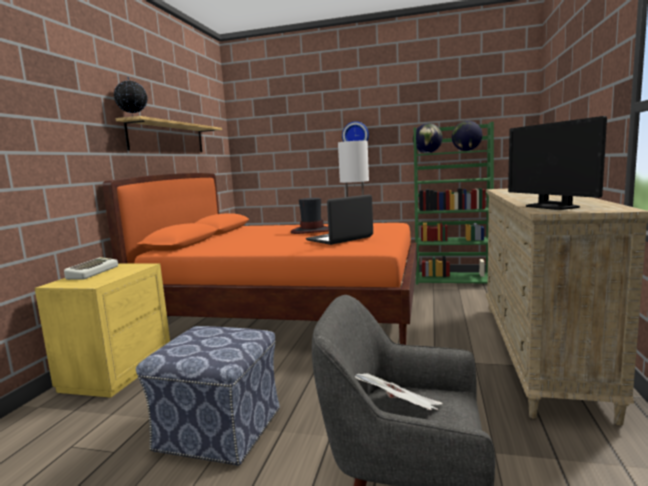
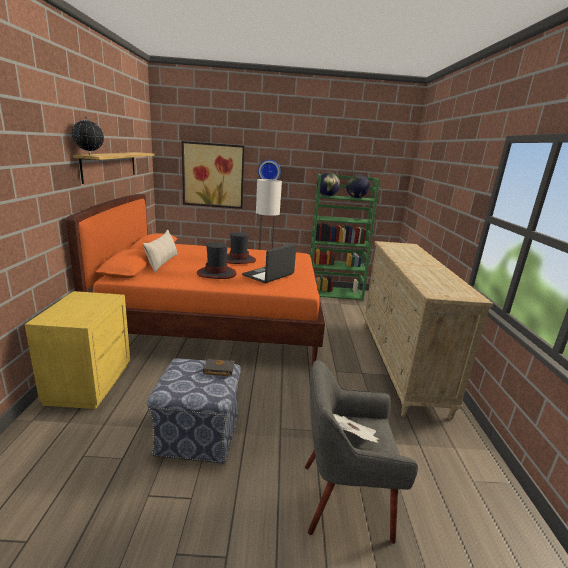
camera: 15 degrees left, 10 degrees up
(92, 272) = (67, 304): keyboard -> none
(221, 238) = (162, 263): none -> beige pillow
(238, 335) = (218, 370): none -> black book
(277, 241) = (217, 273): none -> hat
(292, 149) = (213, 175): none -> picture
(552, 207) = (433, 286): monitor -> none

